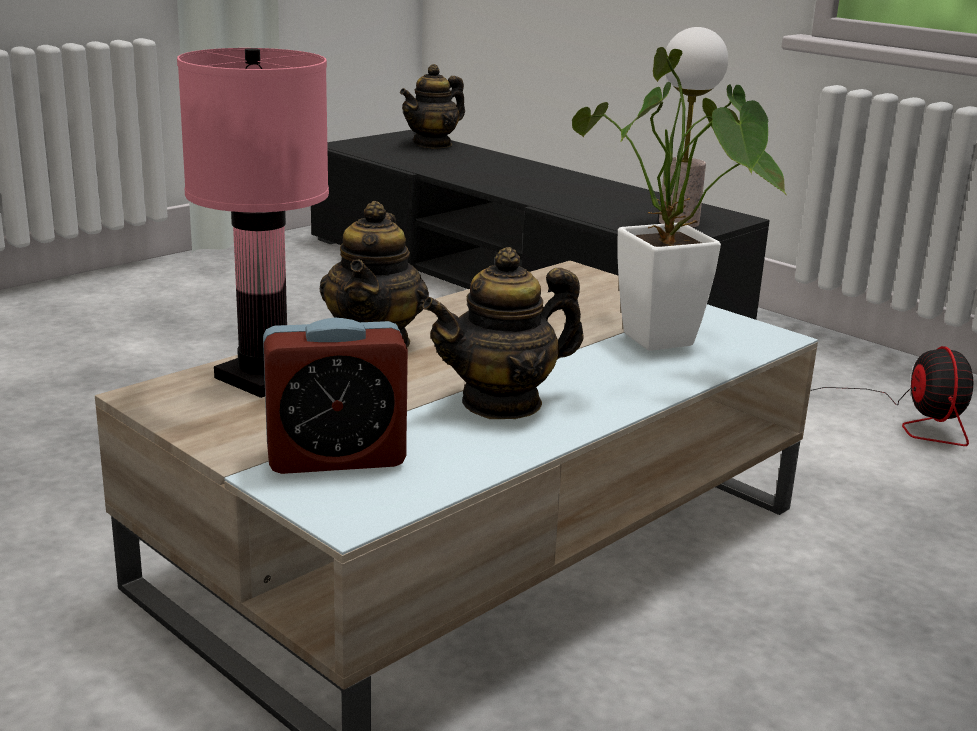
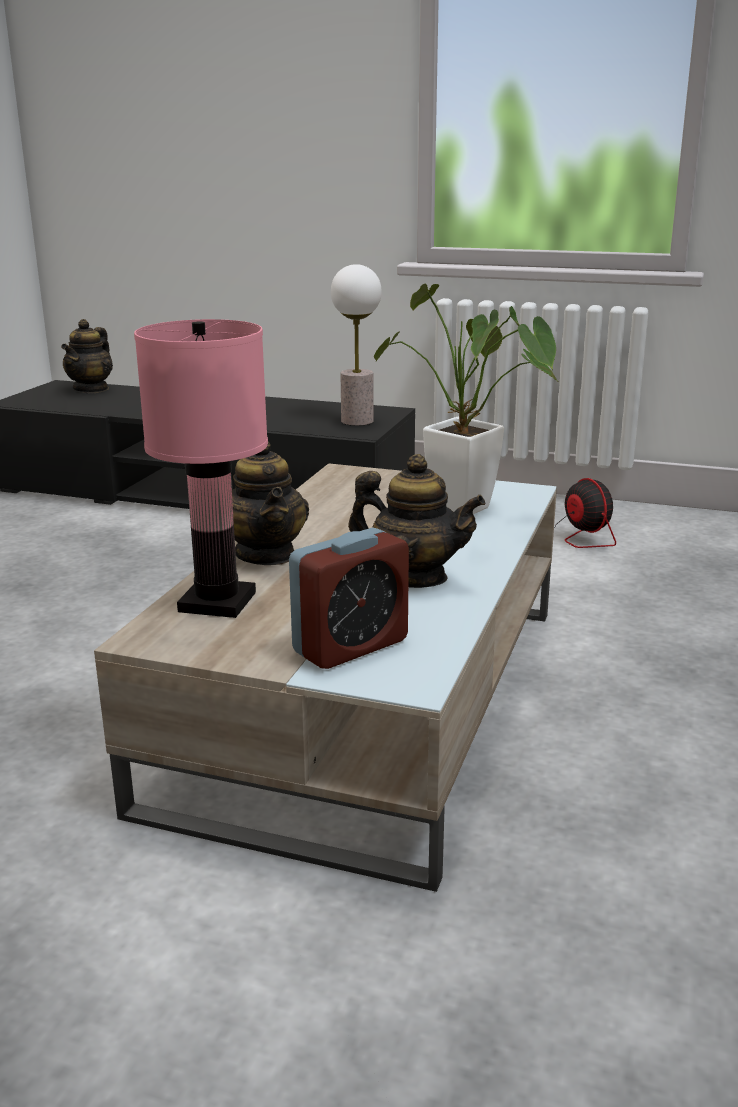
camera: 25 degrees left, 0 degrees up
(502, 403) = (414, 577): teapot -> teapot turned 105 degrees counterclockwise

